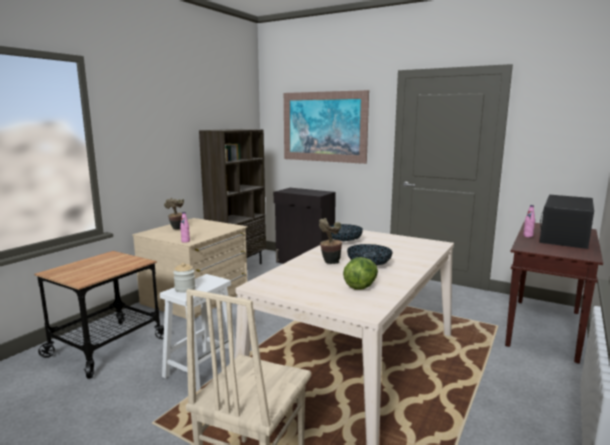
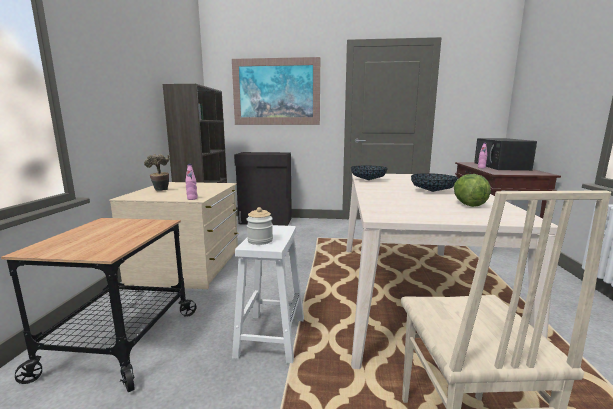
camera: 25 degrees left, 0 degrees up
(329, 263) = (397, 193): potted plant -> none

